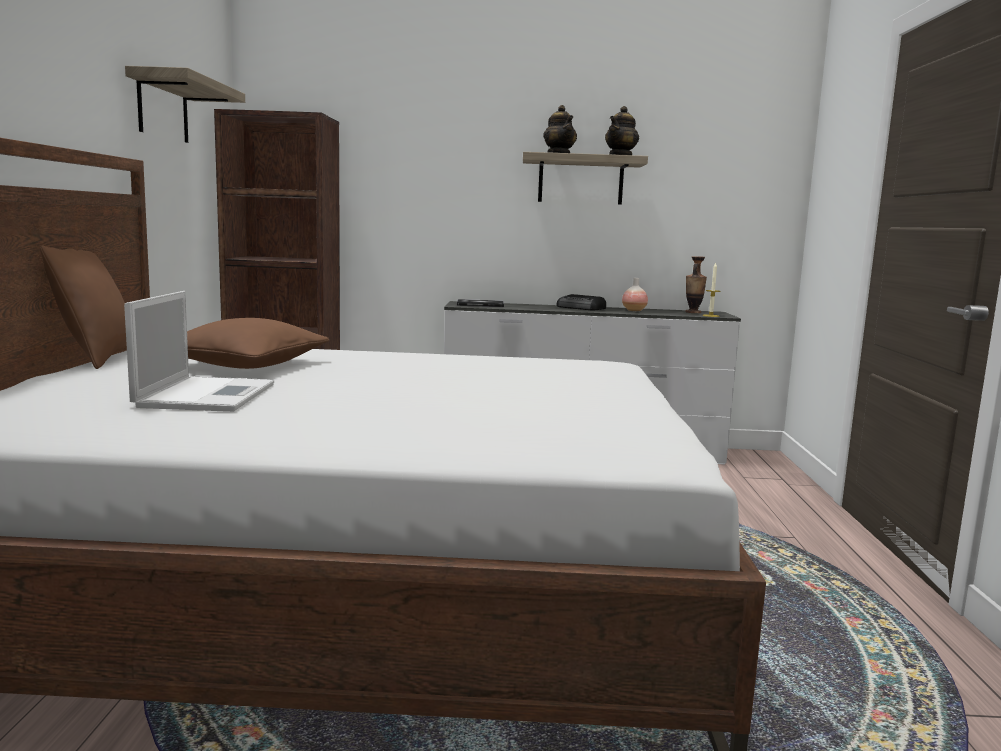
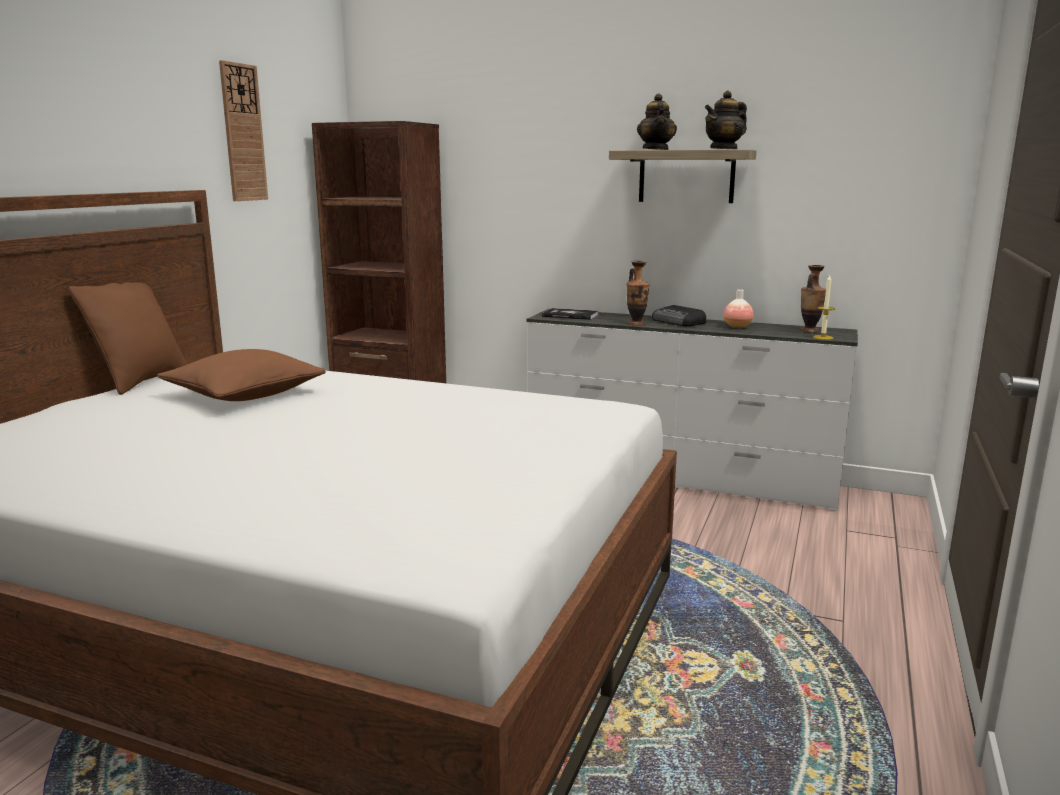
camera: 20 degrees right, 5 degrees up
(163, 108) = (243, 133): shelf -> wall clock
(207, 395) = (157, 435): laptop -> none
(548, 309) = (636, 324): none -> vase

